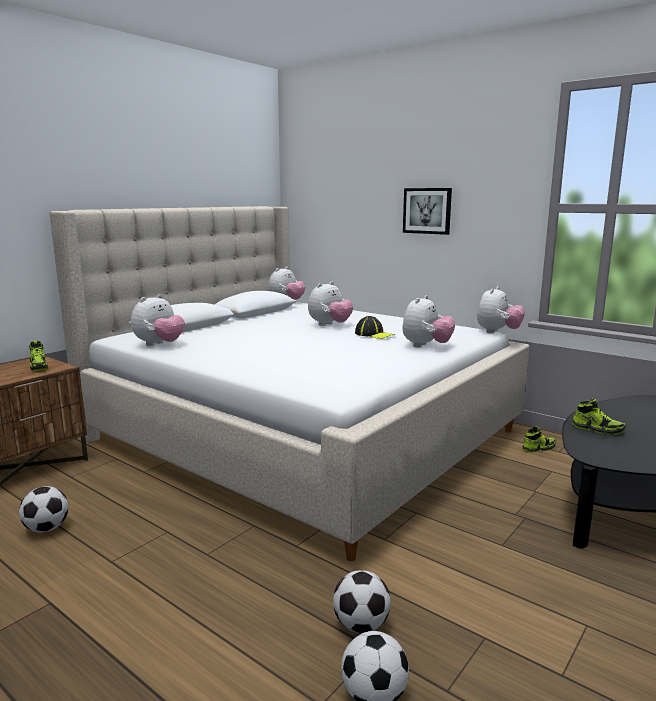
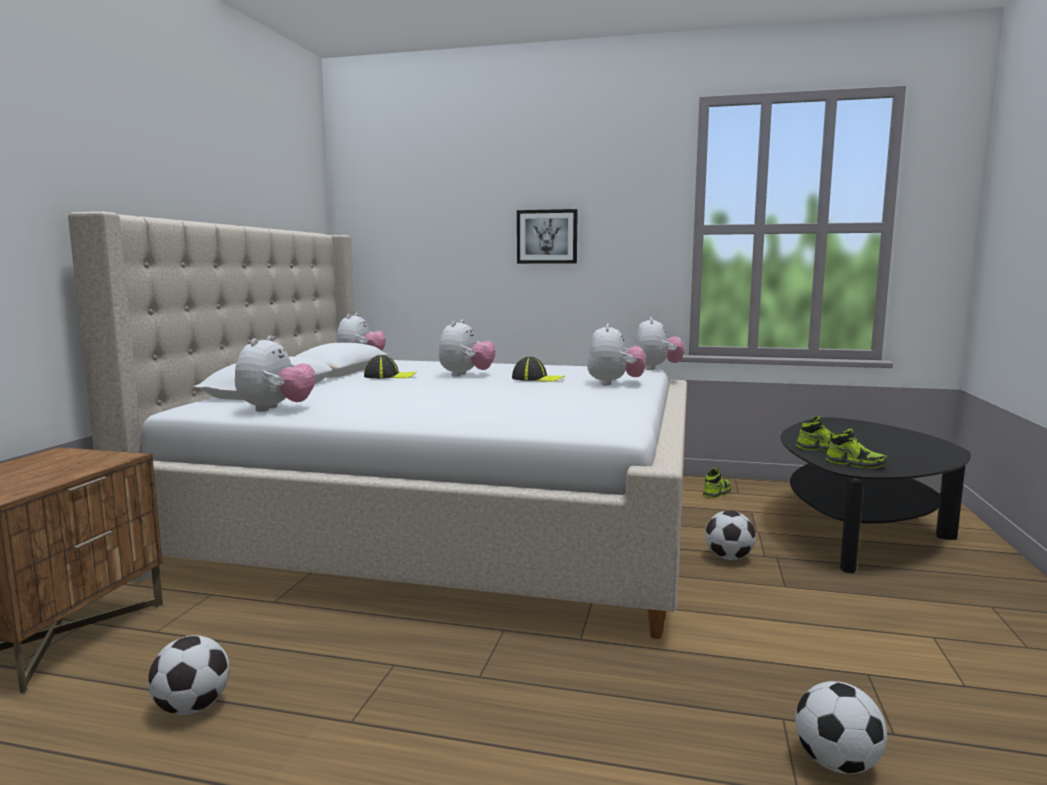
camera: 25 degrees left, 5 degrees down
(39, 367) = (79, 460): shoe -> shoe (855, 464)
(276, 321) = (390, 376): none -> cap
(361, 625) = (744, 699): football -> football (729, 558)

